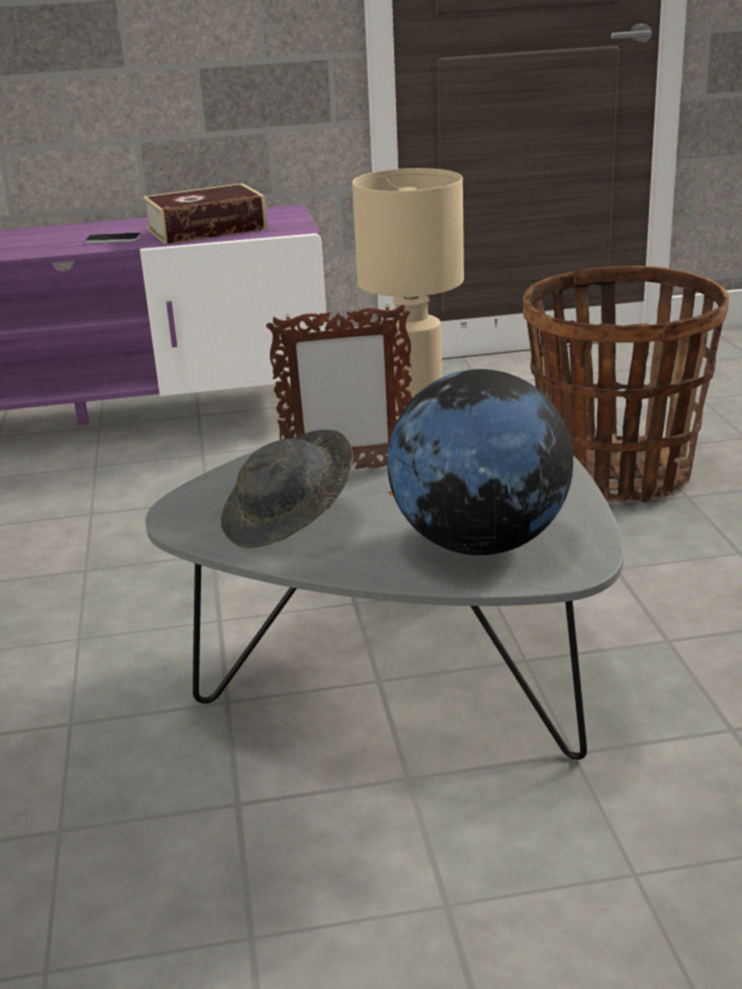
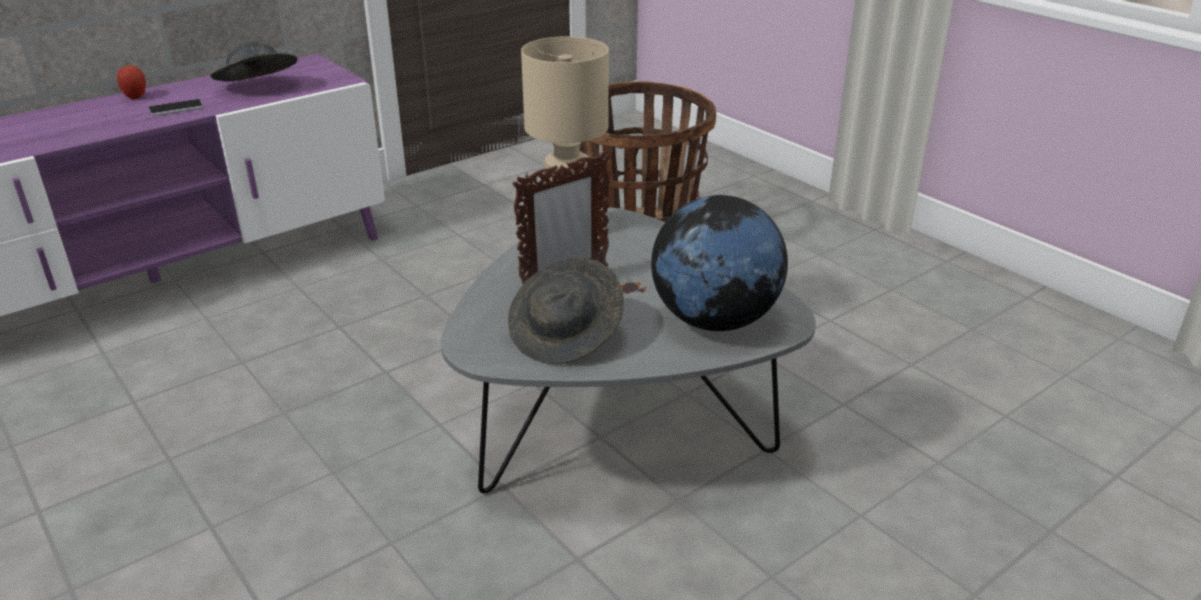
camera: 30 degrees left, 5 degrees up
(92, 227) = (136, 97): none -> apple
(206, 229) = (257, 88): book -> grey hat

